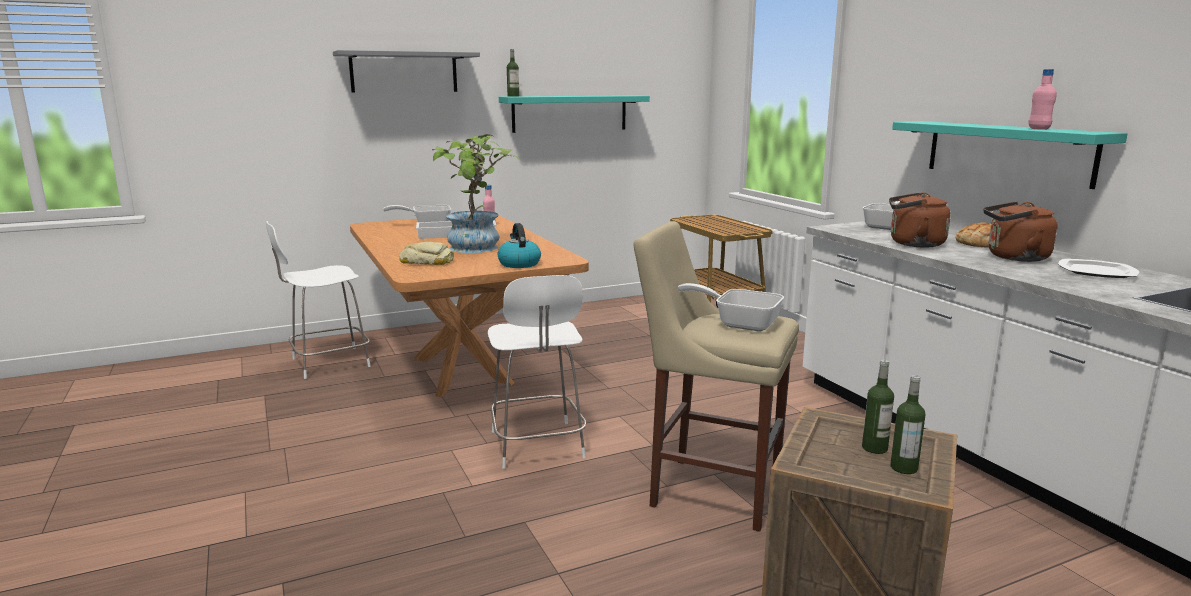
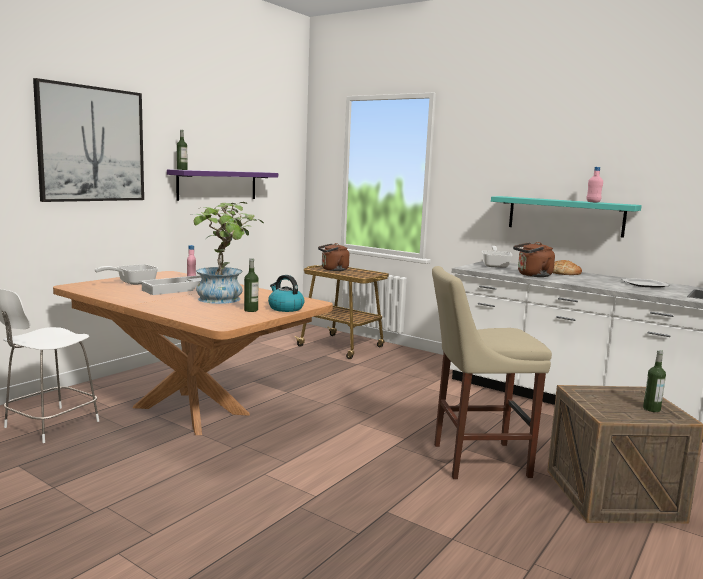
camera: 30 degrees left, 5 degrees down
(404, 72) = (92, 144): grey shelf -> picture
(427, 261) = (206, 313): bread -> none
(537, 446) = (328, 456): white chair -> none
(570, 113) = (217, 185): turquoise shelf -> purple shelf
(739, 323) = (501, 334): frying pan -> none
(874, 448) = (623, 401): bottle -> bottle (251, 310)
(1014, 257) = (595, 280): brown kettle -> brown kettle (333, 270)

